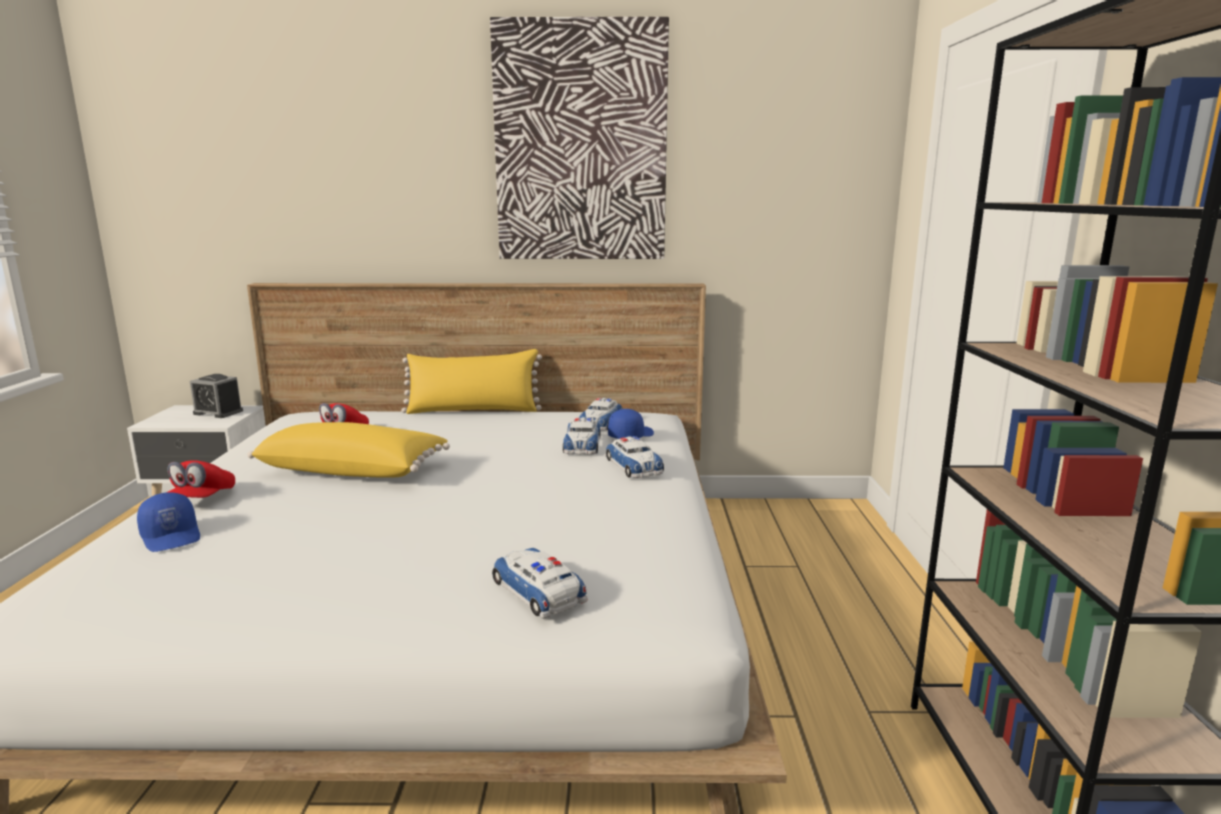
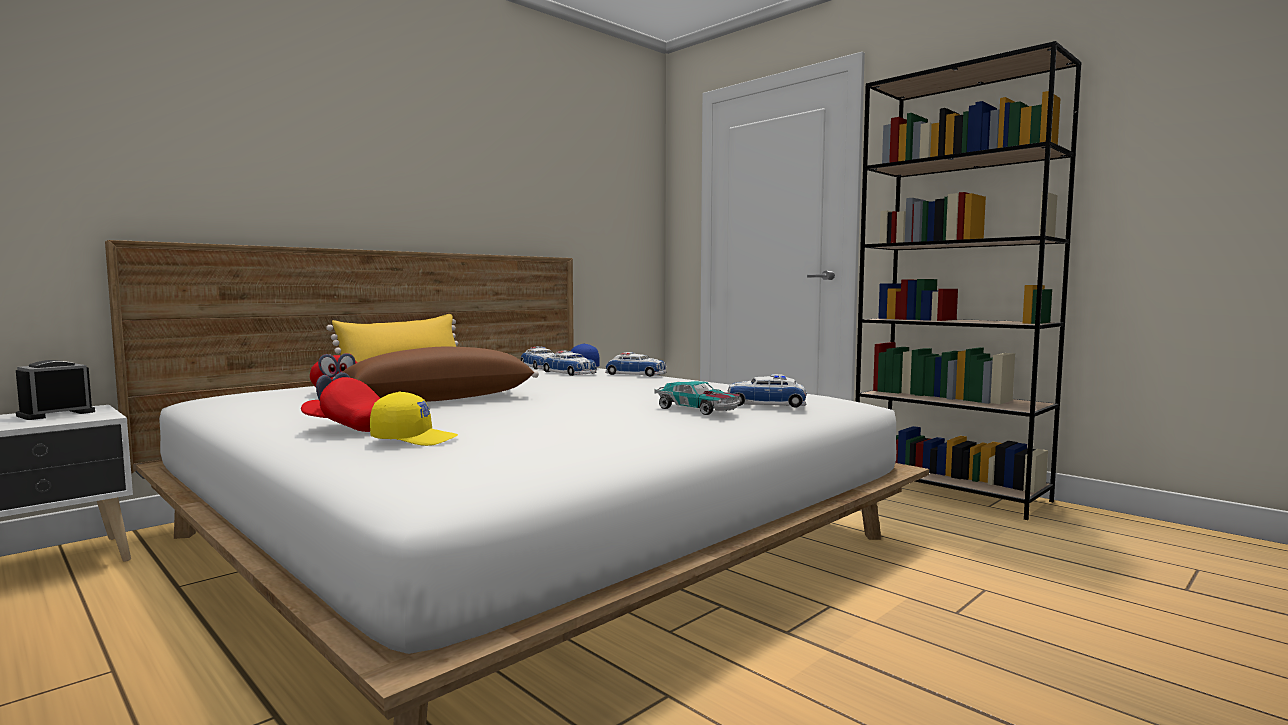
camera: 45 degrees left, 10 degrees down
(172, 536) = (414, 439): blue cap -> yellow cap
(201, 500) = (348, 427): red cap -> red cap turned 150 degrees clockwise
(218, 412) = (56, 414): alarm clock -> alarm clock turned 150 degrees clockwise
(353, 470) = (438, 399): yellow pillow -> brown pillow
(443, 575) = (698, 409): none -> toy car
(581, 143) = (471, 132): picture -> none

